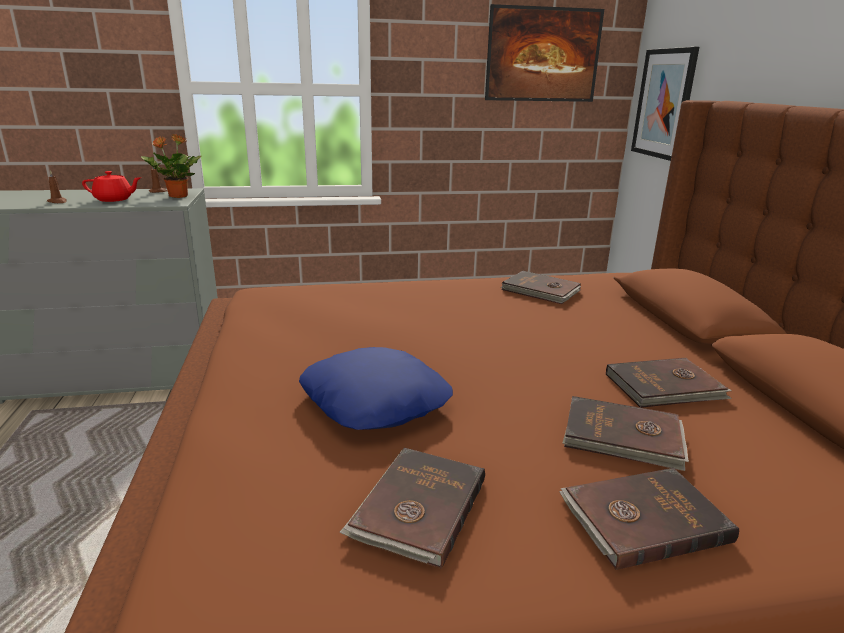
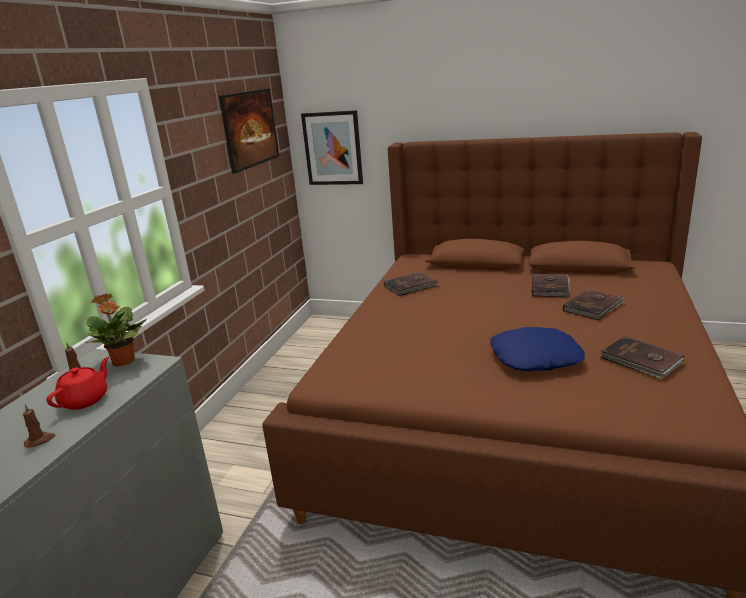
camera: 60 degrees left, 0 degrees up
(642, 519) = (653, 318): brown book -> none

